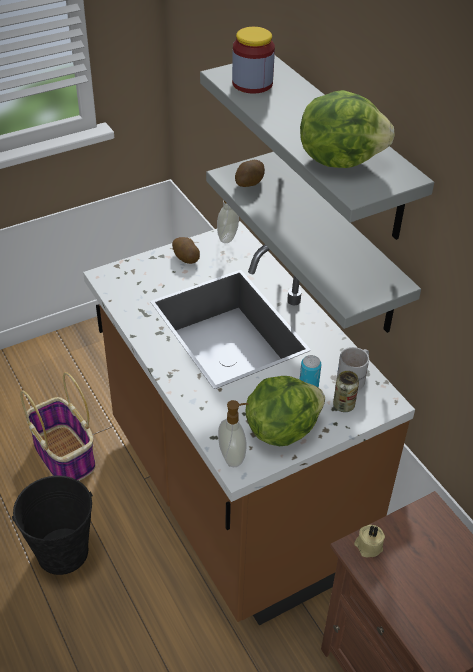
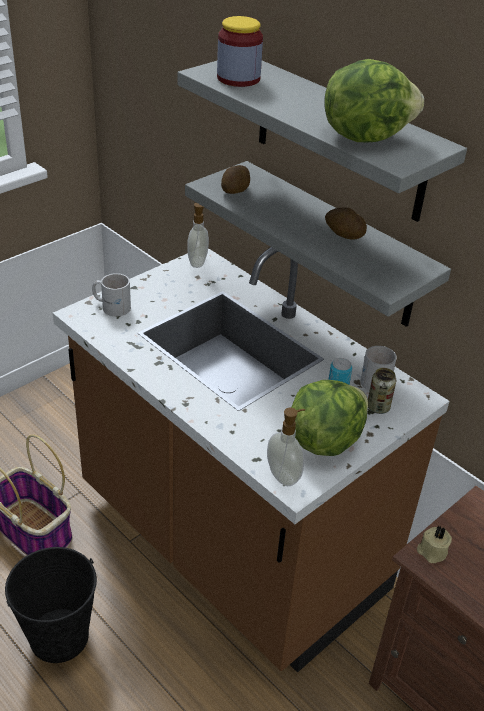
camera: 15 degrees left, 5 degrees down
(136, 272) = (112, 306): none -> white mug
(185, 258) = (160, 286): potato -> potato (343, 234)

